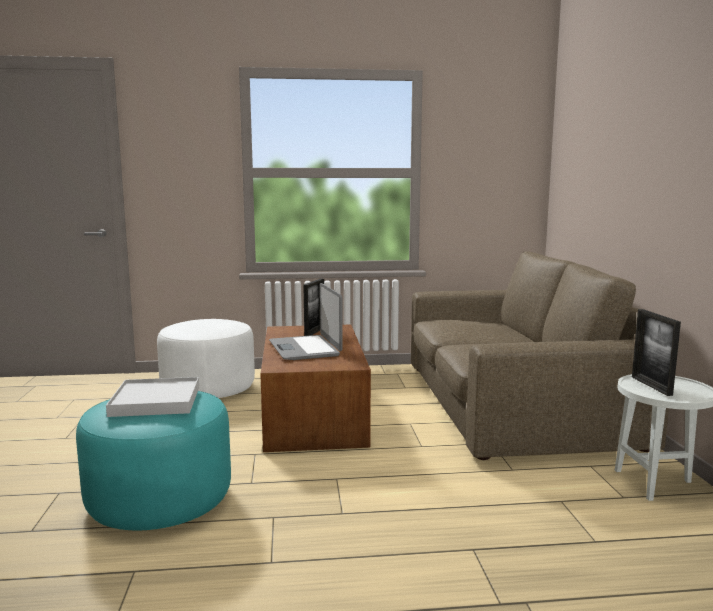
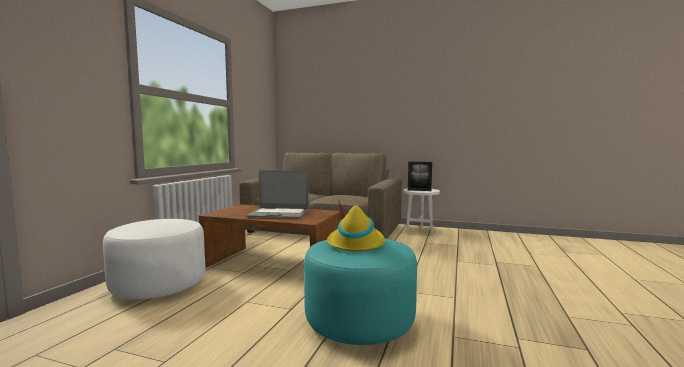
camera: 65 degrees left, 5 degrees down
(156, 401) = (355, 243): white tray -> yellow hat
(314, 332) = (242, 210): picture frame -> none

